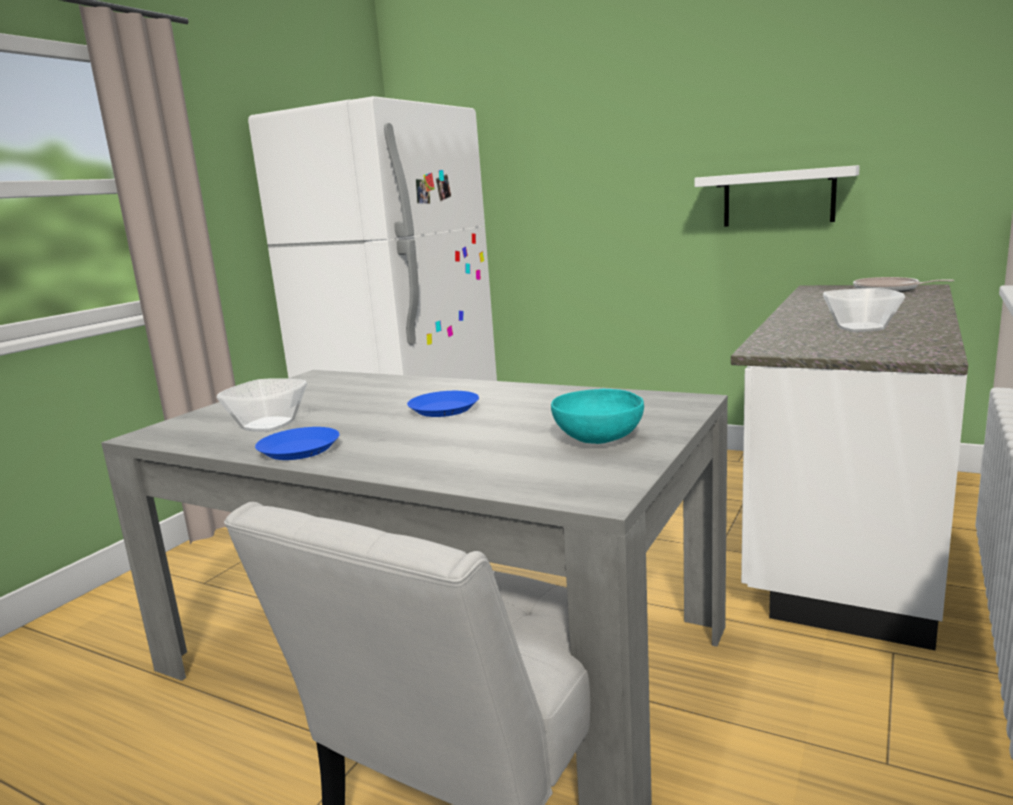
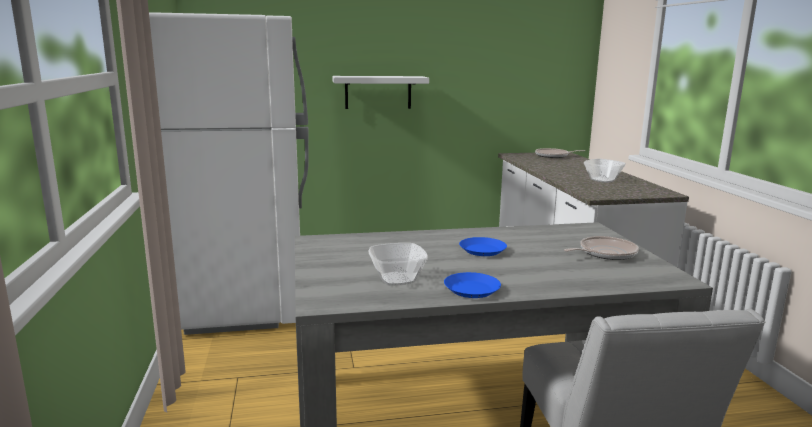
camera: 40 degrees left, 0 degrees up
(597, 438) = (605, 253): turquoise bowl -> frying pan
(778, 197) = (485, 101): white shelf -> white shelf (378, 92)

